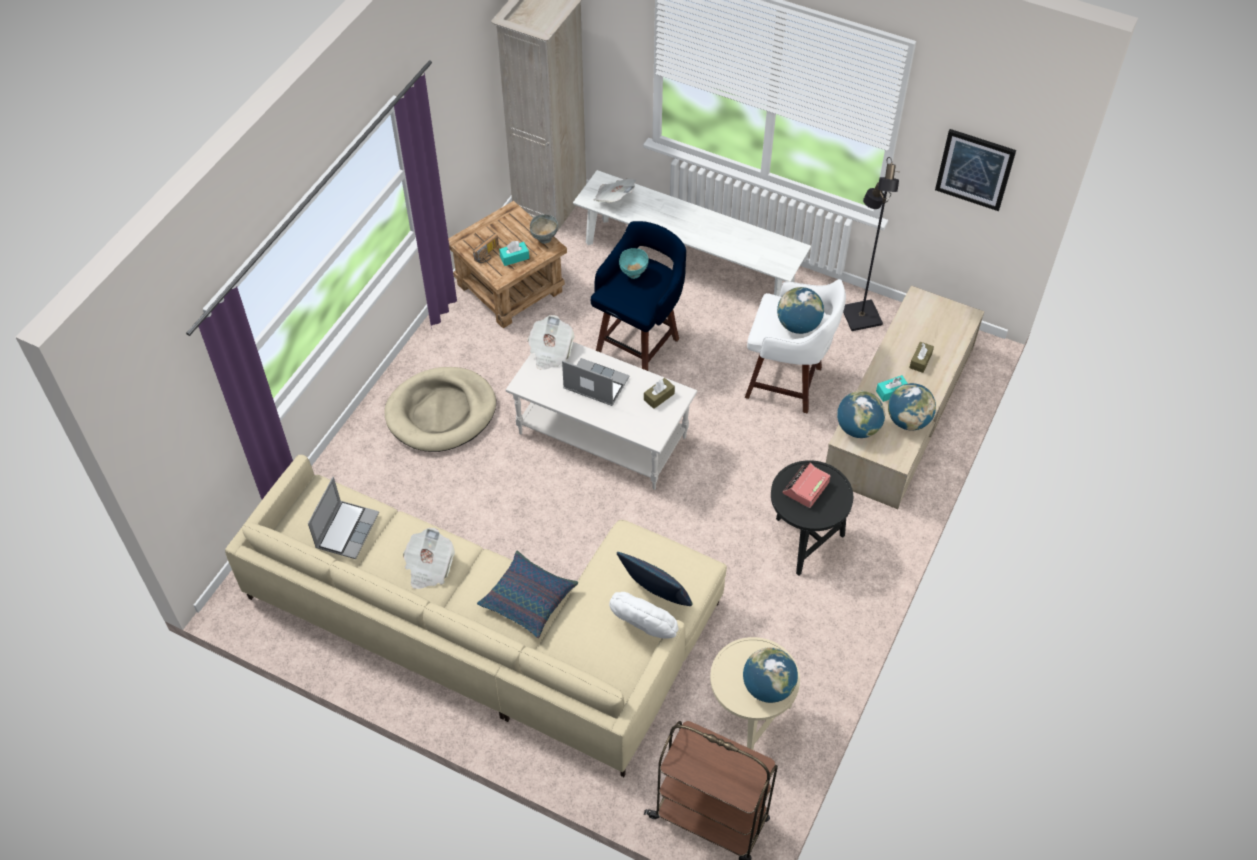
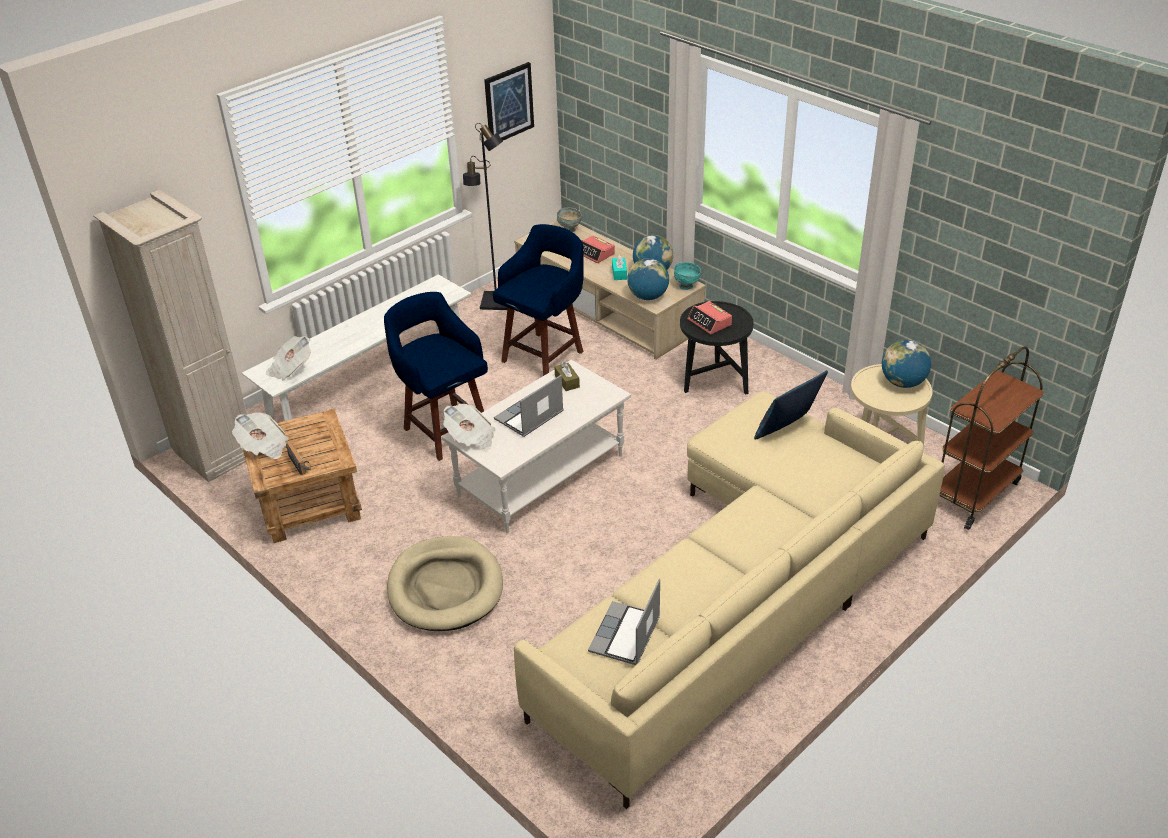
camera: 70 degrees left, 15 degrees down
(346, 530) = (625, 636): laptop -> laptop turned 105 degrees counterclockwise
(429, 567) = (701, 576): newspaper -> newspaper (263, 446)
(514, 257) = (320, 445): turquoise tissue box -> none
(528, 599) = (764, 512): blue pillow -> none
(544, 239) = (310, 420): grey bowl -> grey bowl (569, 229)
(633, 273) = (421, 354): turquoise bowl -> turquoise bowl (686, 286)
(643, 631) = (823, 445): white pillow -> none
(787, 384) = (545, 355): white stool -> blue stool
(798, 325) = (545, 279): globe -> none
(920, 361) = (595, 253): brown tissue box -> alarm clock

